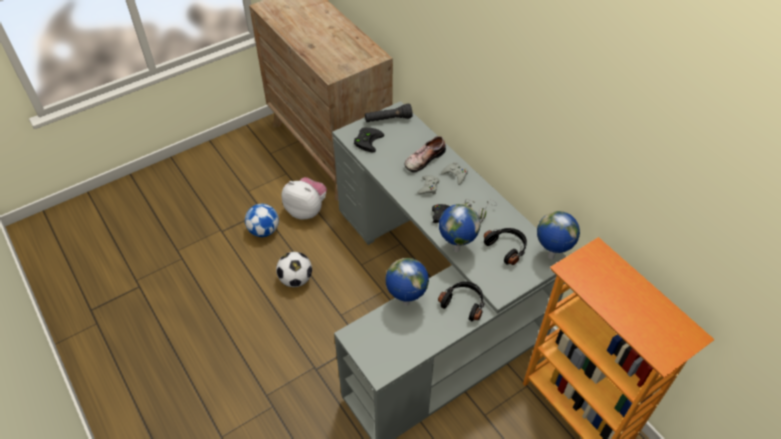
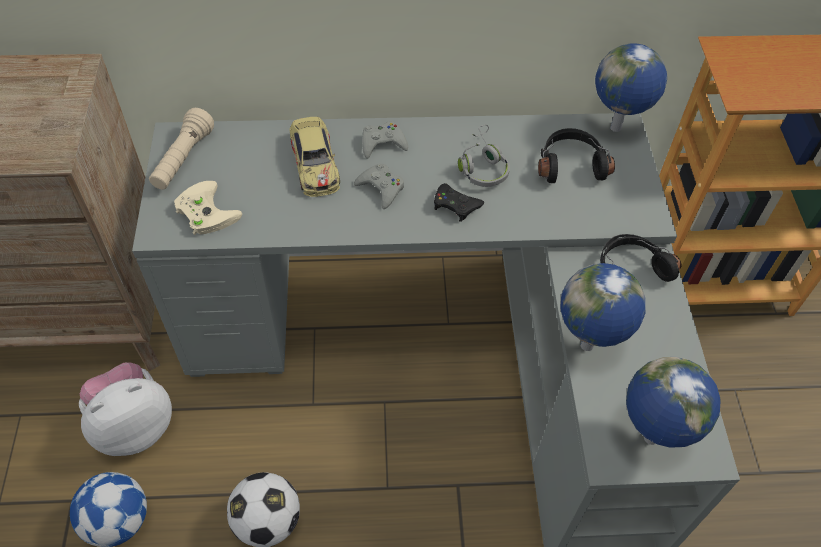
camera: 60 degrees left, 5 degrees up
(367, 140) = (204, 211): black game controller -> beige game controller
(388, 119) = (183, 160): black flashlight -> beige flashlight
(423, 158) = (314, 162): shoe -> toy car
(455, 249) = (533, 223): globe -> globe (649, 439)

